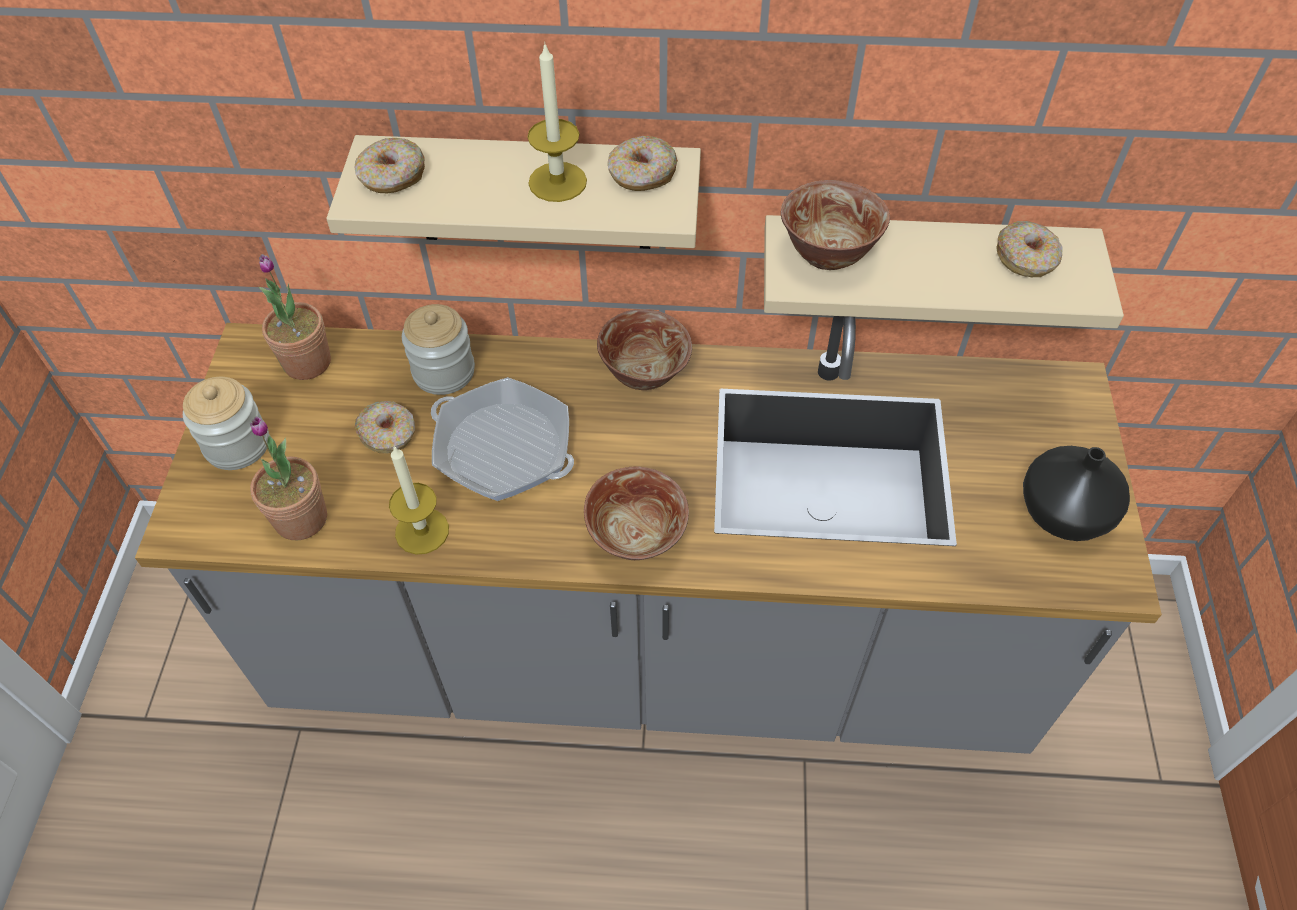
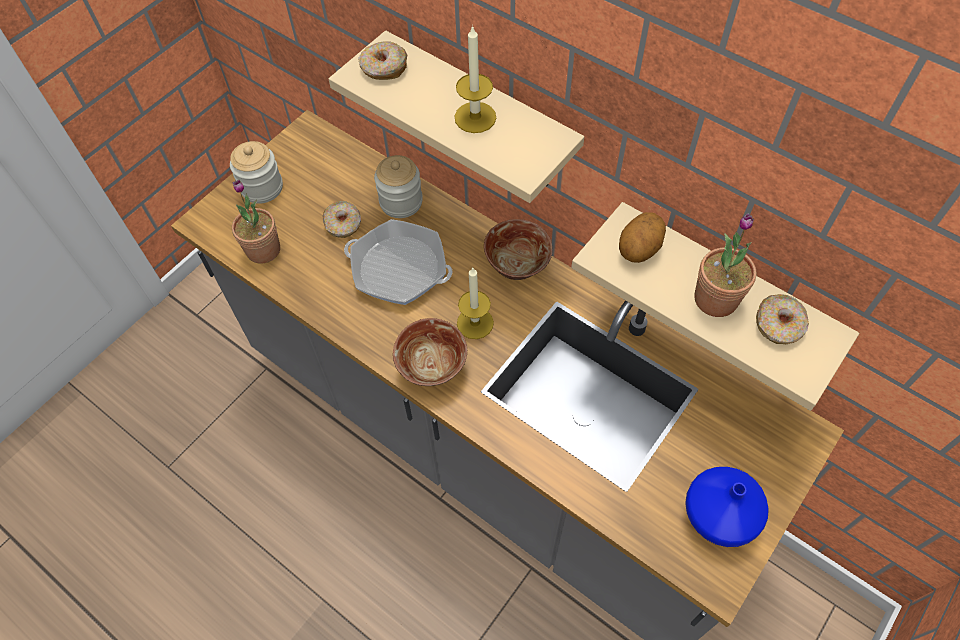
camera: 35 degrees right, 5 degrees up
(307, 362) = (331, 156): potted plant -> potted plant (715, 299)
(422, 531) = (319, 293): candle -> candle (475, 323)
(503, 448) = (399, 268): frying pan -> frying pan turned 45 degrees counterclockwise
(642, 174) = (530, 137): donut -> none
(827, 254) = (640, 249): bowl -> potato
(1063, 515) = (718, 517): black vase -> blue vase

